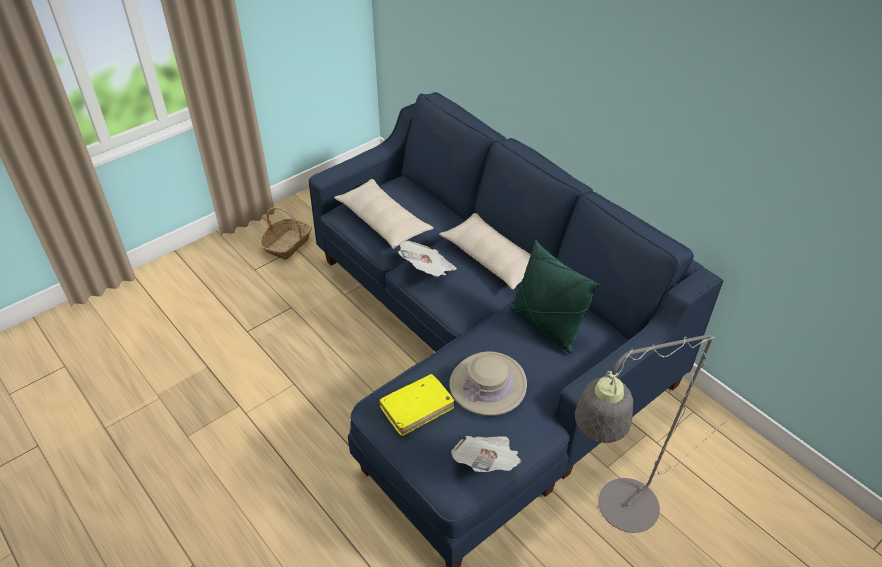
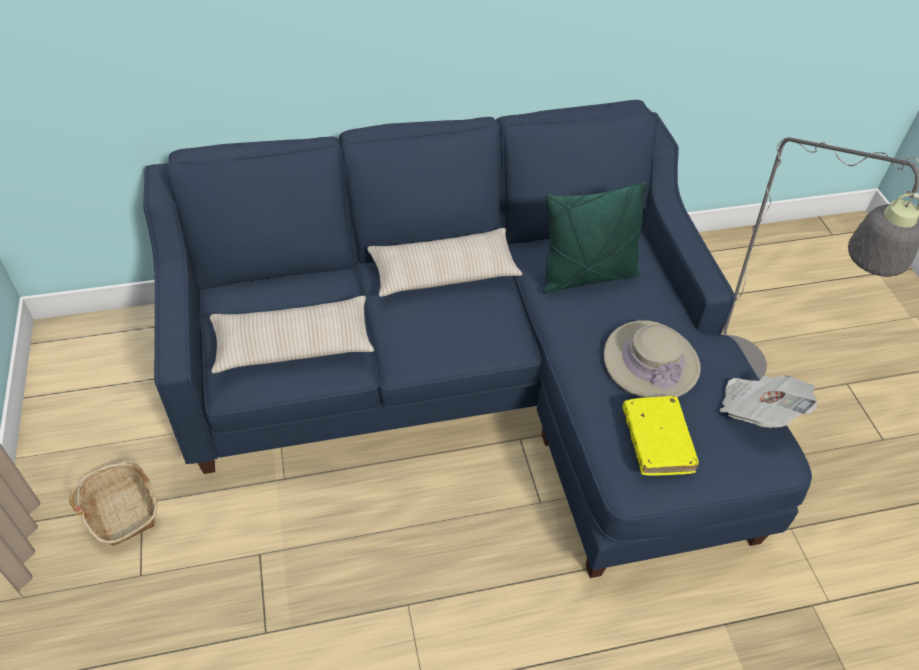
camera: 65 degrees left, 5 degrees up
(427, 270) = (423, 338): newspaper -> none

